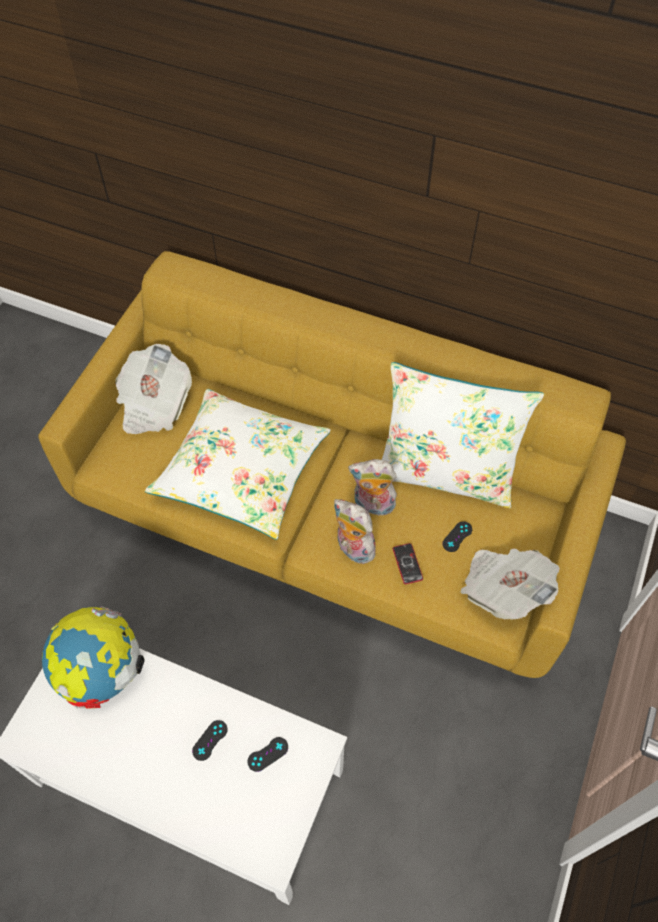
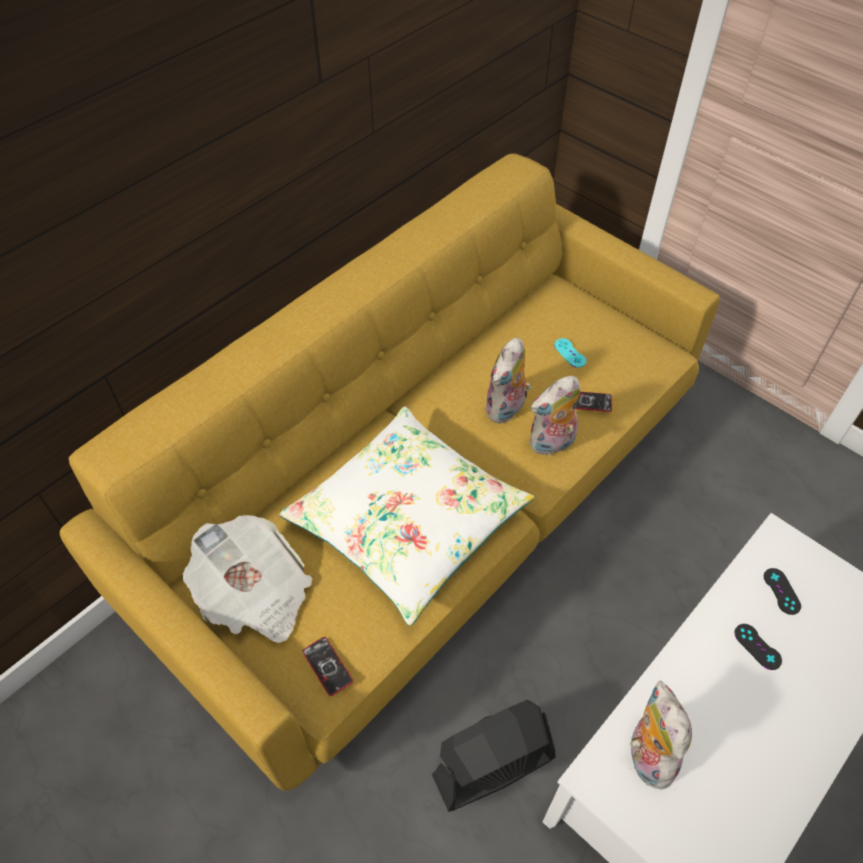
camera: 70 degrees left, 5 degrees down
(102, 672) = (646, 754): globe -> plush toy
(117, 463) = (327, 666): none -> phone
(133, 623) = (493, 766): none -> black fan
(445, 472) = (489, 339): white pillow -> none
(457, 536) = (570, 353): black game controller -> turquoise game controller
(504, 589) = (637, 339): newspaper -> none

